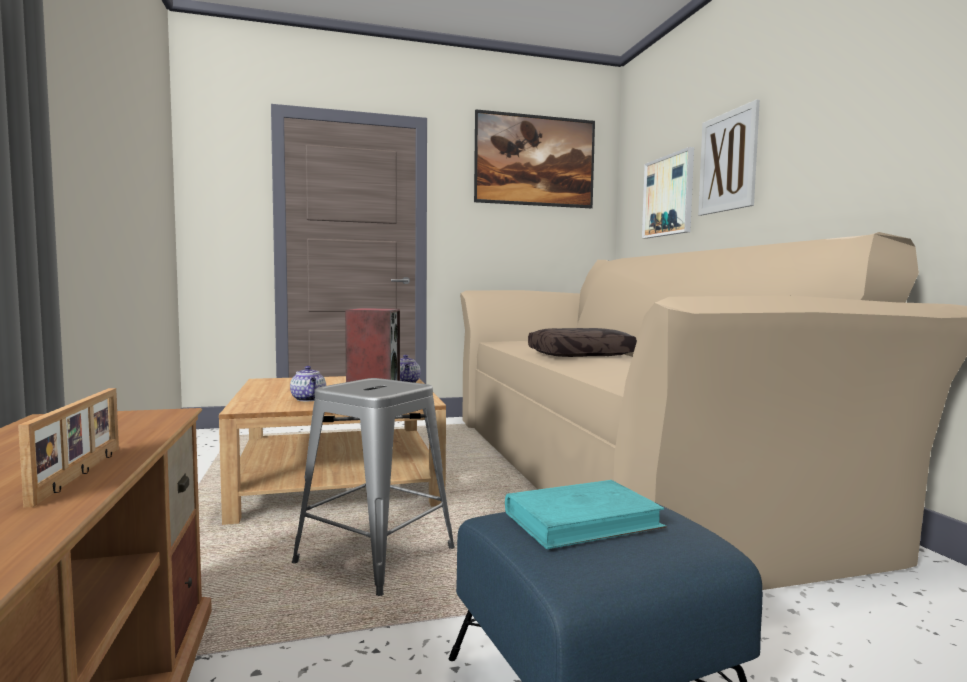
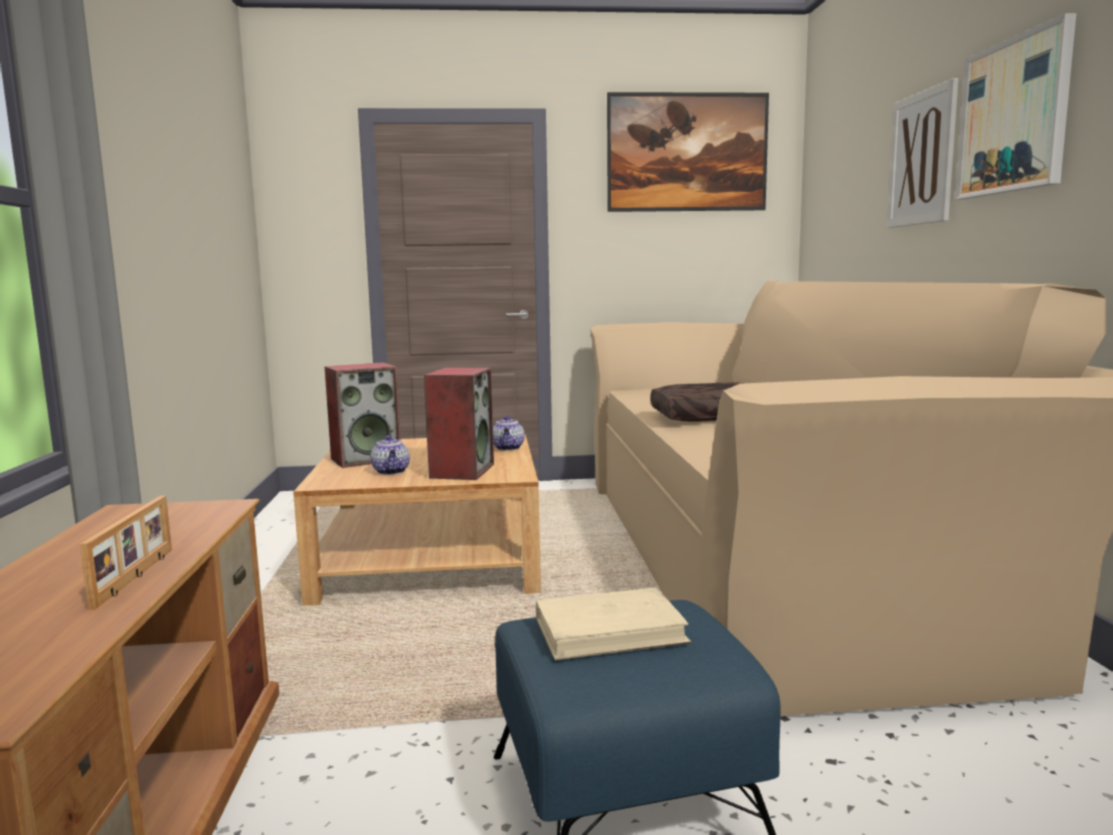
camera: 10 degrees right, 5 degrees up
(281, 390) = (366, 459): none -> speaker
(375, 556) = (450, 647): grey stool -> none
(582, 520) = (610, 630): turquoise book -> beige book
(668, 196) = (856, 197): picture -> picture (1014, 116)

